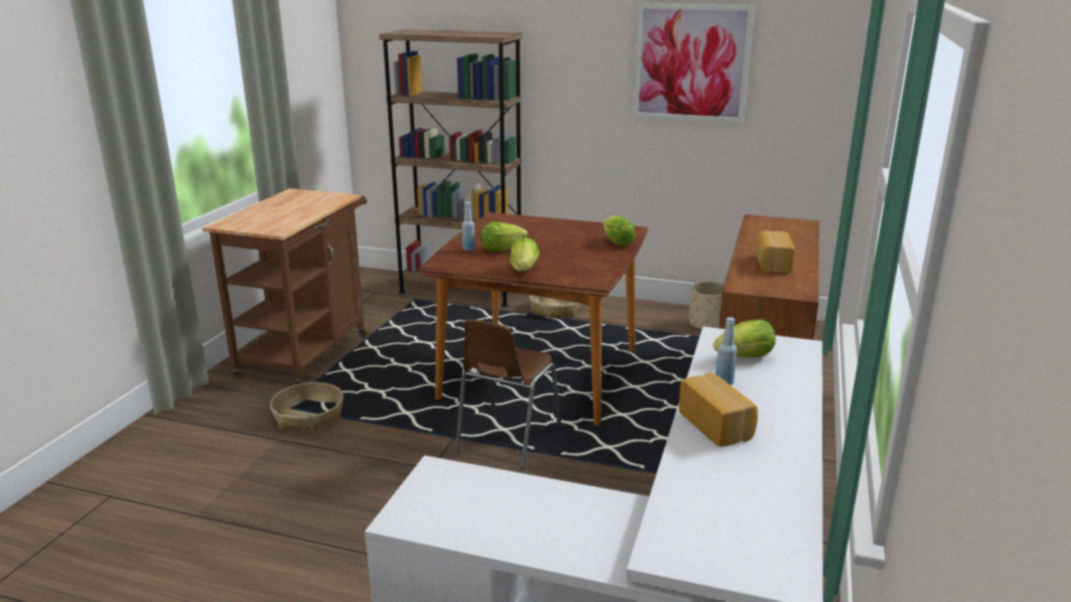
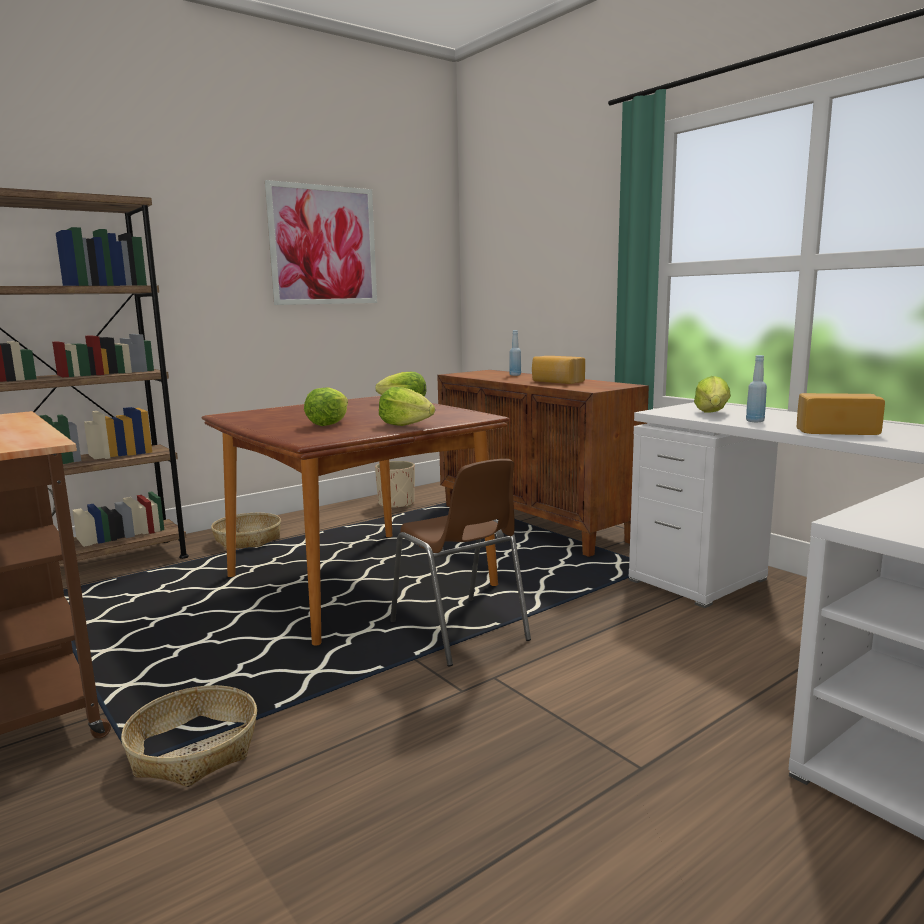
camera: 55 degrees left, 10 degrees down
(468, 249) = (295, 430): blue bottle -> blue bottle (515, 375)

